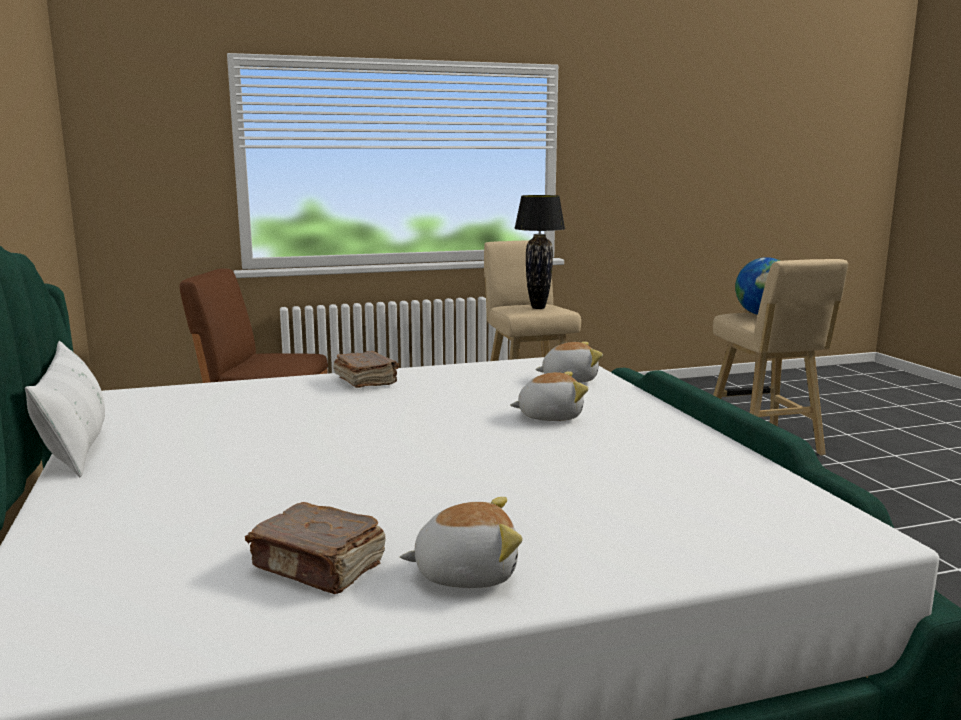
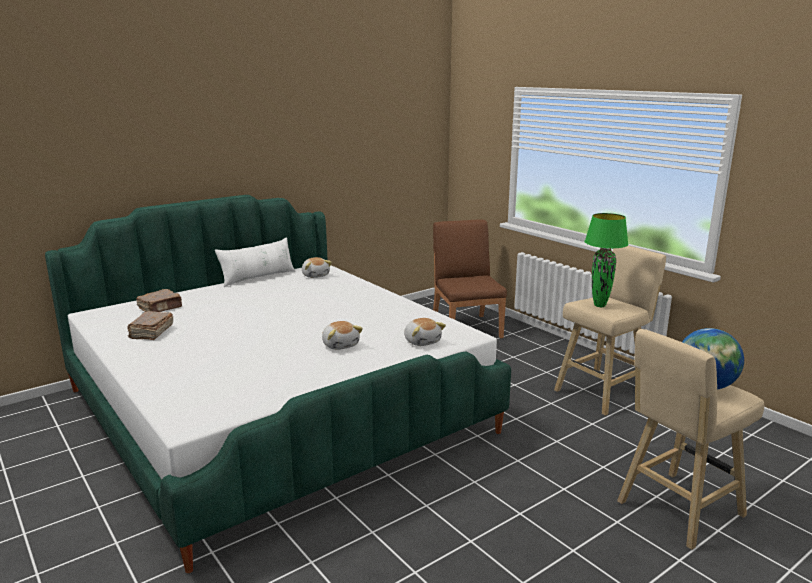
camera: 70 degrees right, 5 degrees up
(366, 381) = (377, 299): brown book -> brown book (160, 308)
(466, 573) = (146, 353): plush toy -> plush toy (316, 275)
(538, 308) = (599, 305): black table lamp -> green table lamp

